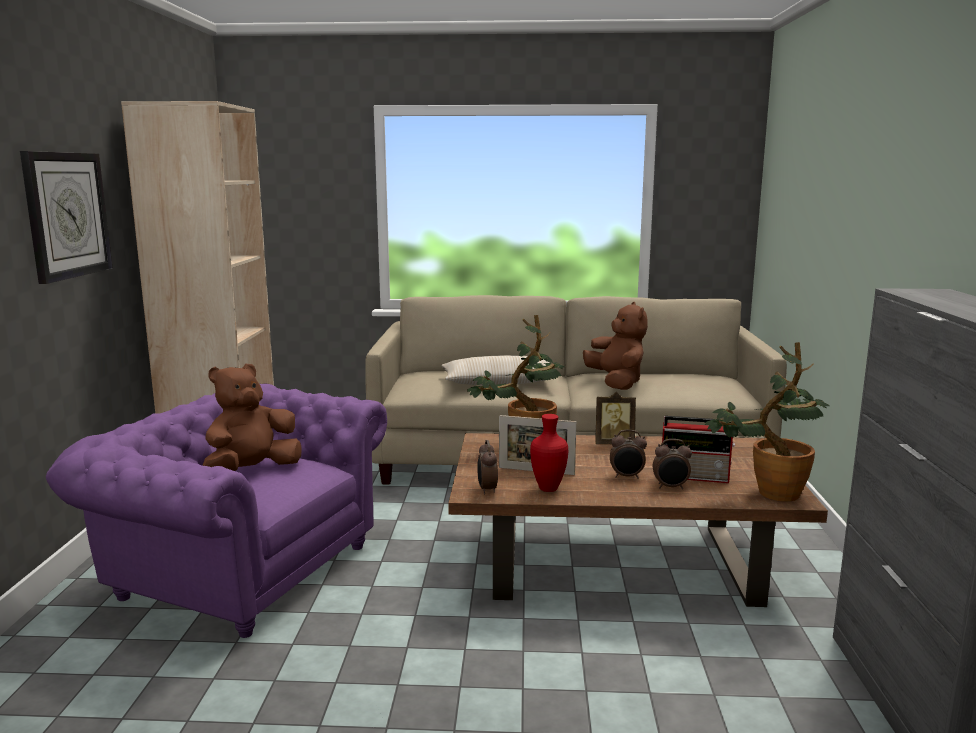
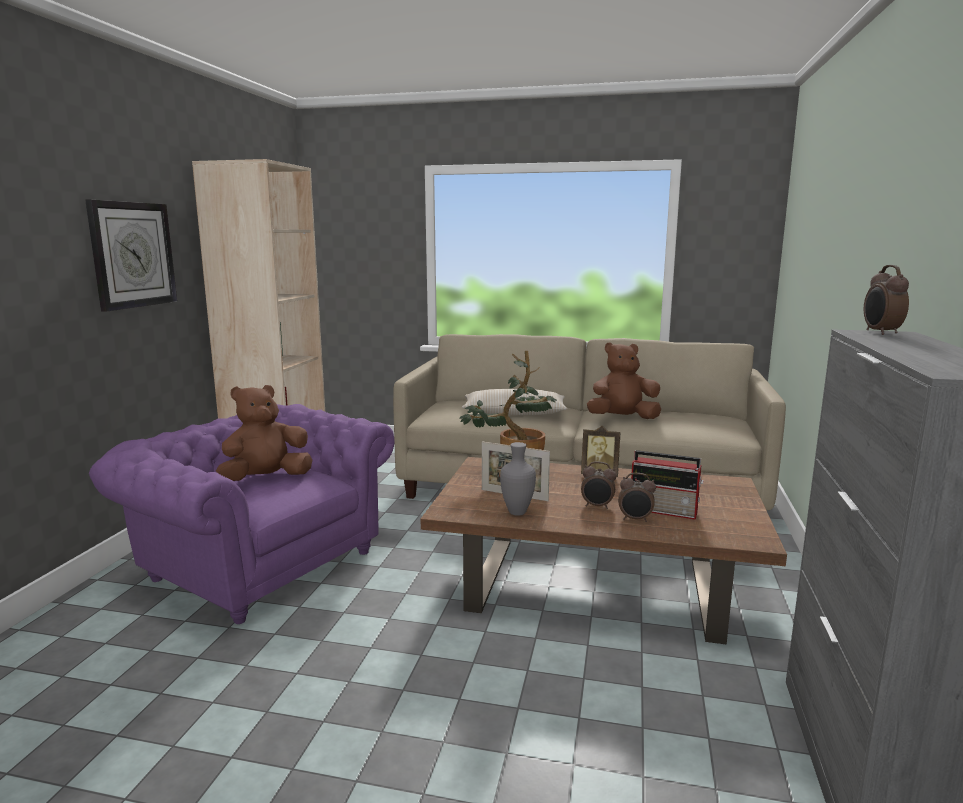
camera: 10 degrees right, 0 degrees up
(487, 490) = (460, 509): alarm clock -> alarm clock (880, 333)
(549, 489) = (517, 513): red vase -> grey vase
(616, 383) = (622, 418): brown plush toy -> brown plush toy turned 90 degrees counterclockwise
(768, 493) = (731, 532): potted plant -> none

